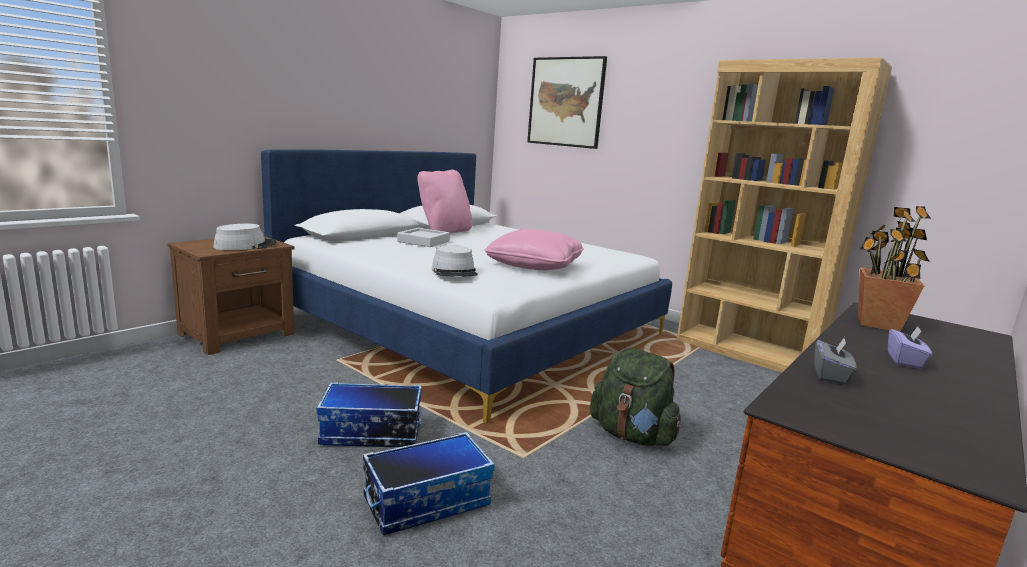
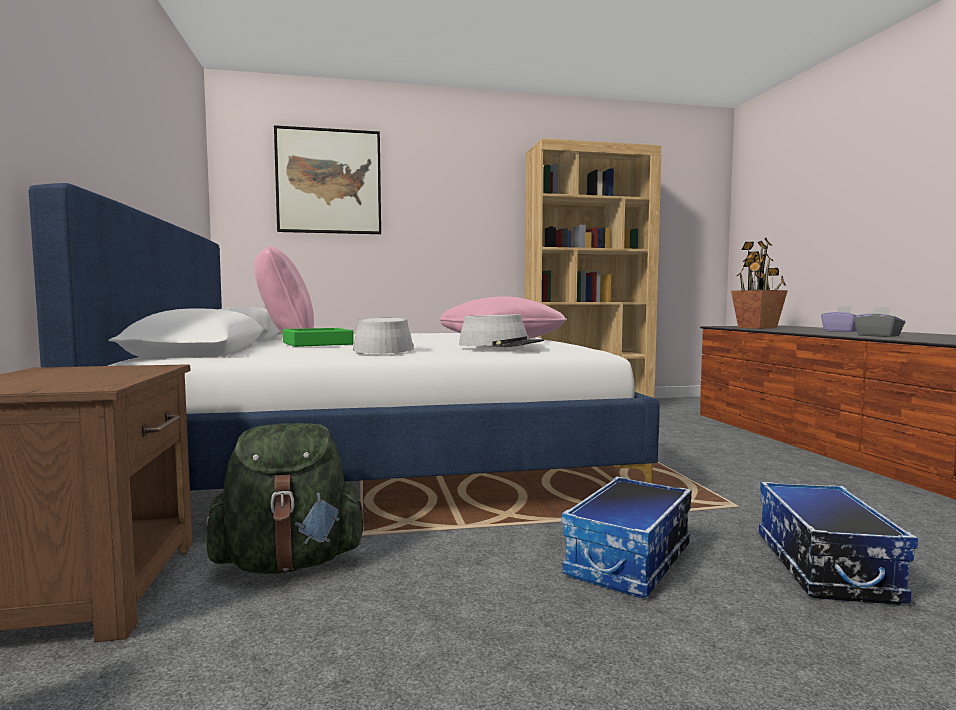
camera: 50 degrees left, 10 degrees down
(245, 245) = (109, 373): grey hat -> grey hat (383, 349)
(423, 241) = (317, 343): grey tray -> green tray
(632, 435) = (712, 465): green backpack -> green backpack (289, 563)

